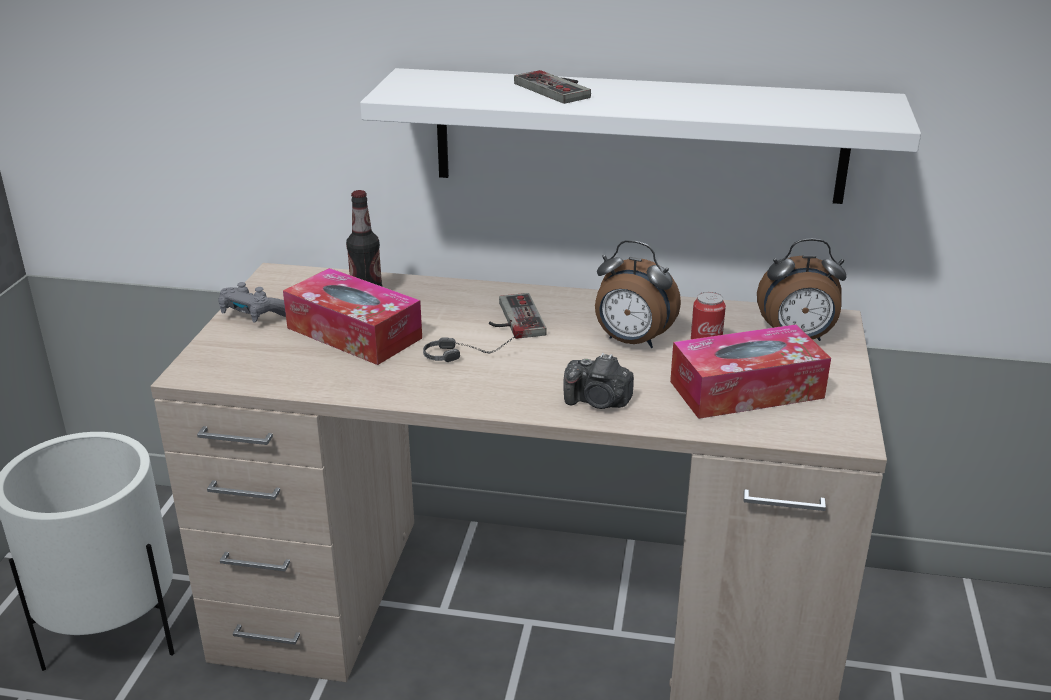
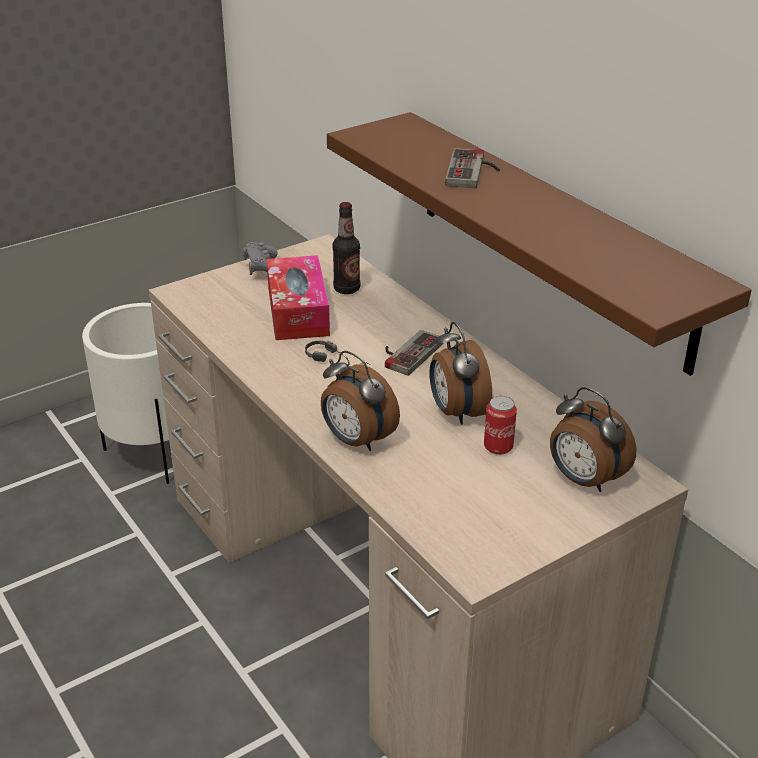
camera: 45 degrees right, 5 degrees up
(598, 402) = (356, 441): camera -> alarm clock
(638, 135) = (550, 236): white shelf -> brown shelf
(746, 390) = (469, 493): tissue box -> none

